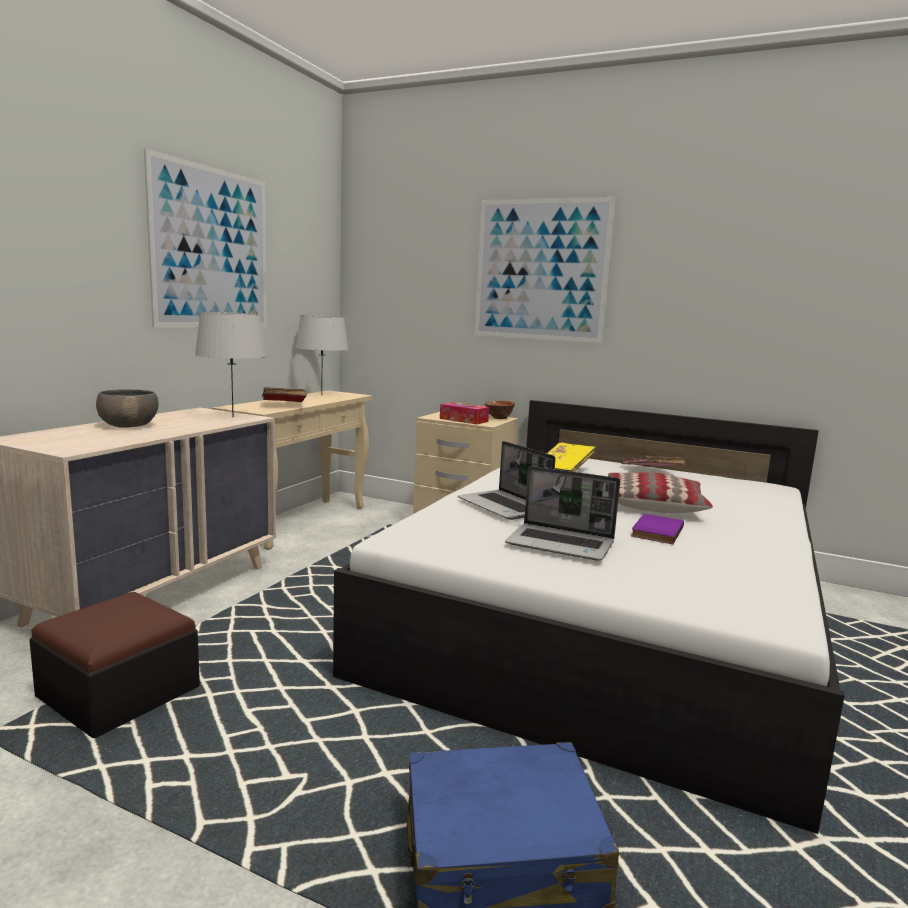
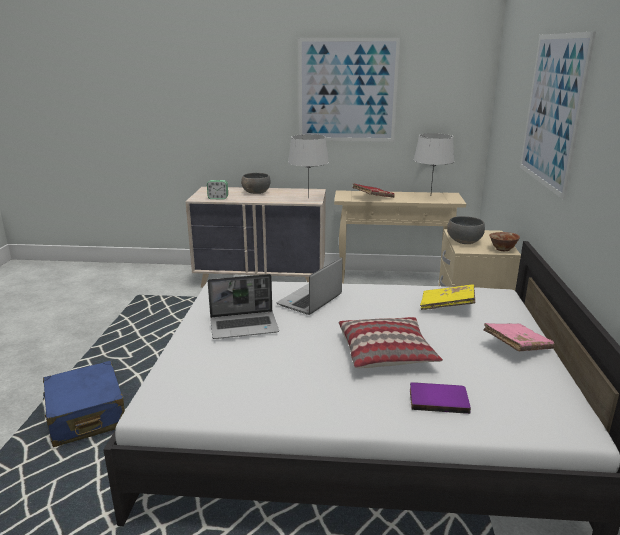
camera: 70 degrees right, 10 degrees up
(104, 442) = (218, 198): none -> alarm clock
(119, 692) = (174, 304): ottoman -> none
(463, 420) = (464, 241): tissue box -> grey bowl
(561, 544) = (245, 326): laptop -> laptop turned 105 degrees counterclockwise
(655, 531) = (305, 356): purple book -> purple book (438, 399)

